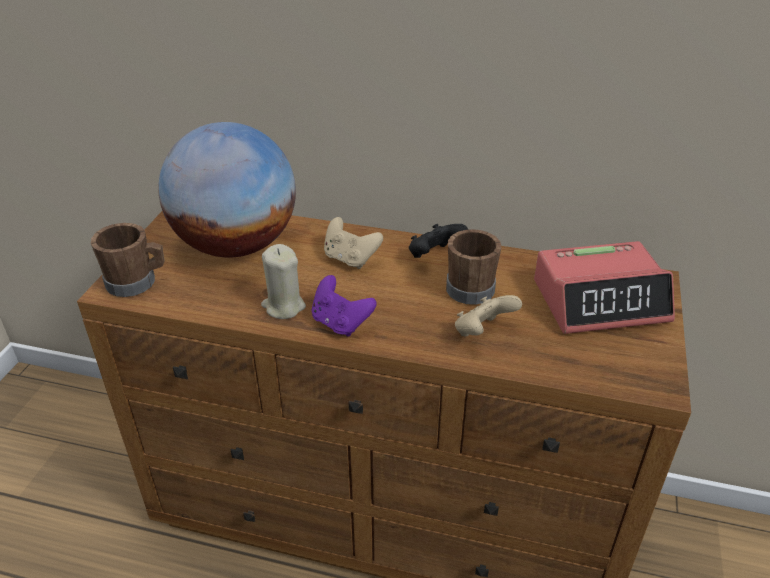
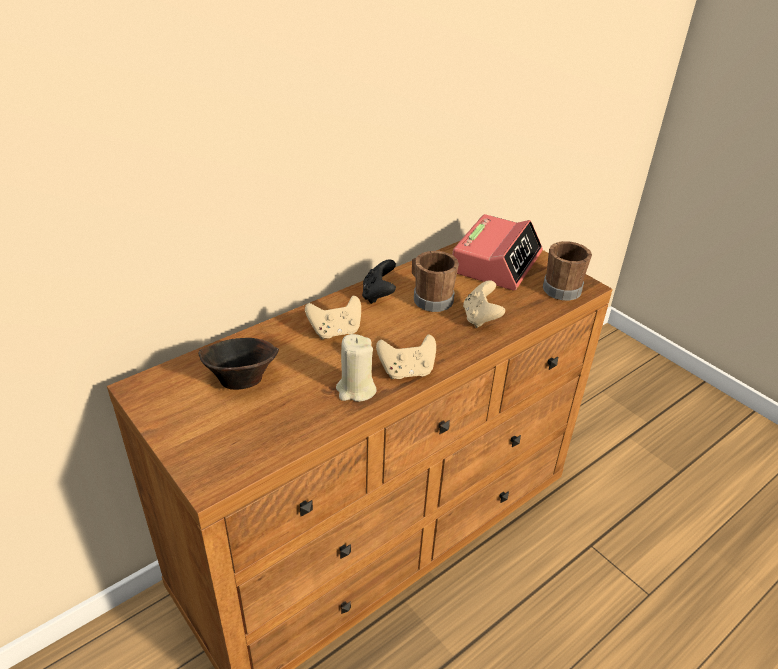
camera: 55 degrees left, 0 degrees up
(136, 282) = (220, 461): brown mug -> brown mug (563, 287)
(236, 245) = (240, 380): globe -> brown bowl
(340, 323) = (407, 371): purple game controller -> beige game controller

